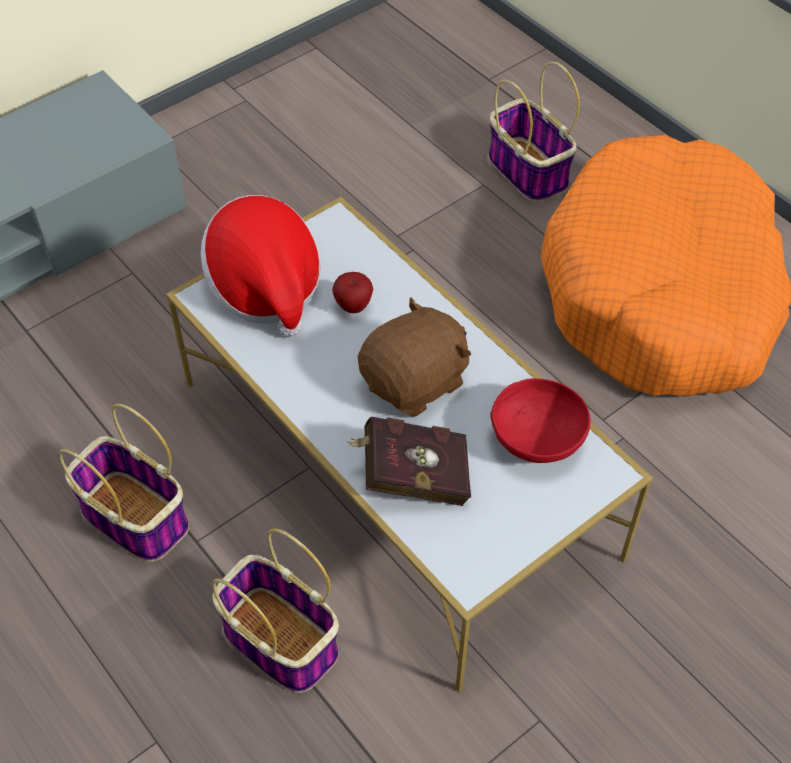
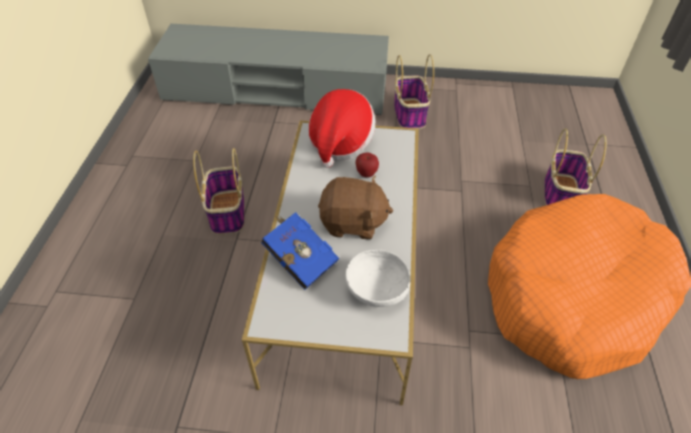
camera: 45 degrees right, 5 degrees down
(278, 640) = (217, 301): basket -> basket (409, 114)
(411, 476) = (299, 259): red book -> blue book
(536, 440) = (376, 290): red bowl -> white bowl

